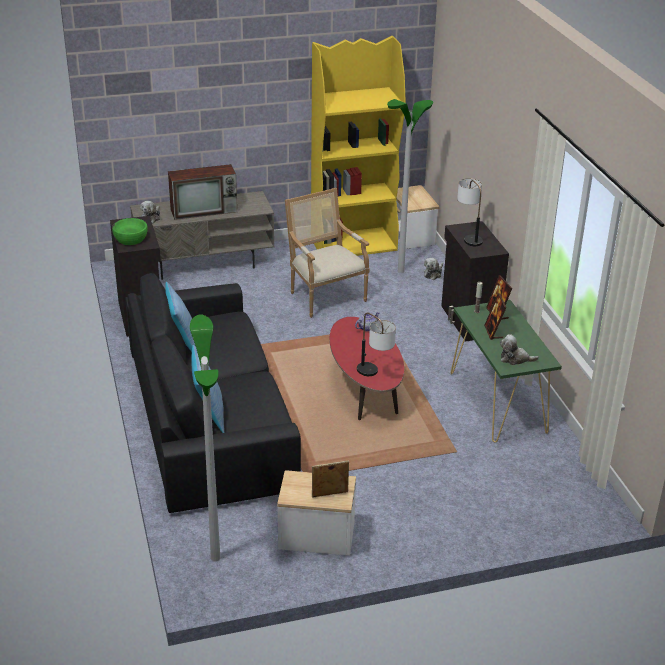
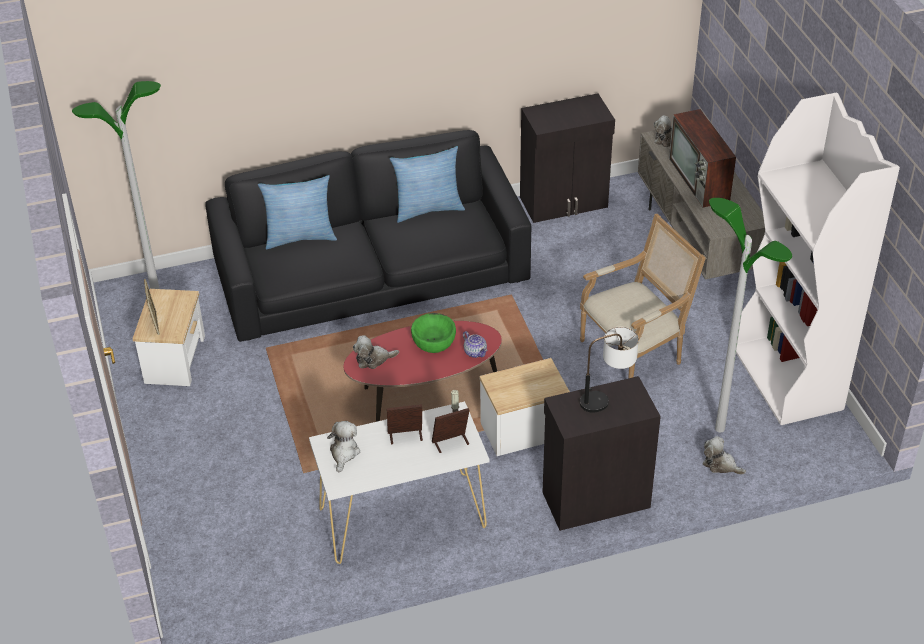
camera: 90 degrees right, 10 degrees up
(130, 239) = (554, 112): green bowl -> green bowl (433, 341)
(354, 244) = (787, 378): yellow bookcase -> white bookcase
(374, 375) = (373, 359): table lamp -> plush toy
(411, 236) = (832, 442): side table -> side table (523, 430)
(498, 402) = (402, 518): green console table -> white console table

